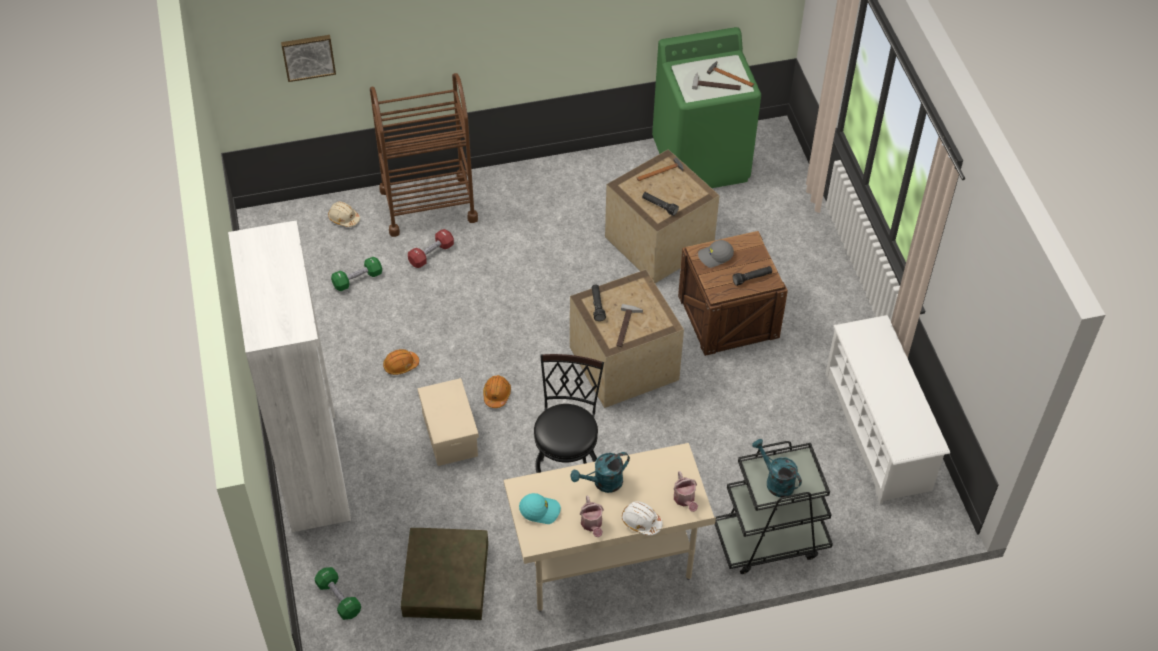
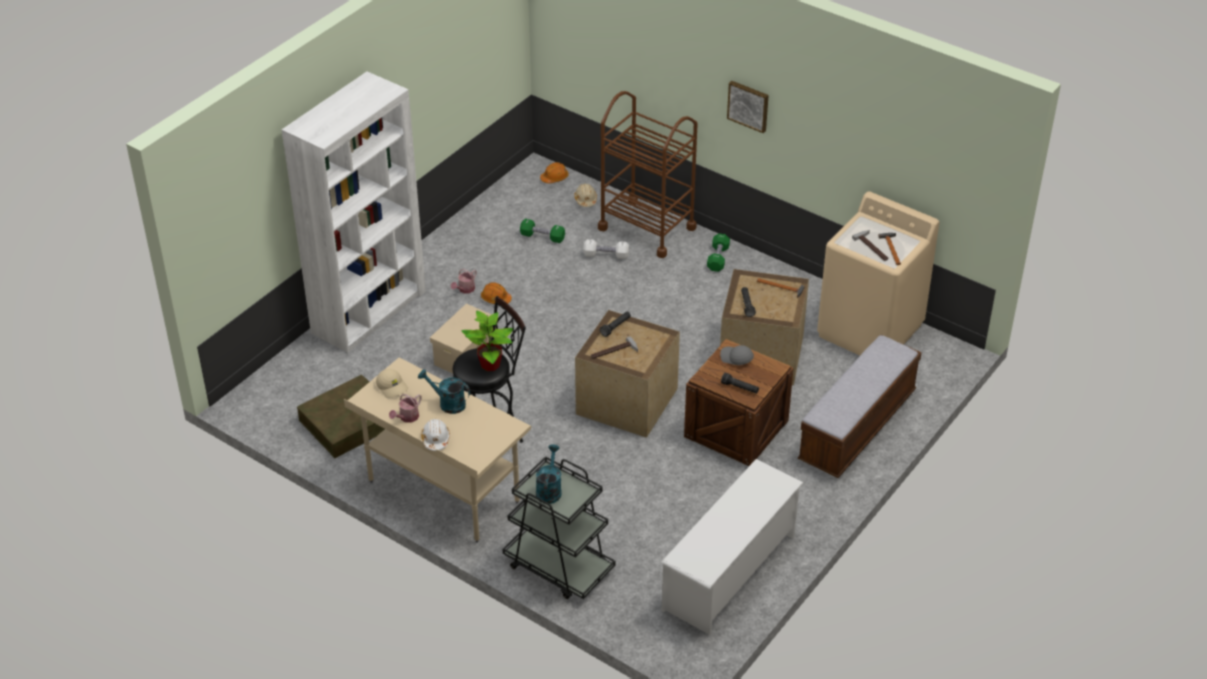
camera: 50 degrees right, 10 degrees down
(308, 56) = (599, 43): picture -> picture (748, 105)
(339, 598) = (283, 384): green dumbbell -> green dumbbell (718, 258)
(431, 254) = (606, 255): red dumbbell -> white dumbbell
(496, 394) = (524, 356): orange hard hat -> orange hard hat (554, 178)
(540, 510) = (392, 387): turquoise cap -> beige cap
(575, 420) = (491, 365): none -> potted plant
(685, 500) = (478, 450): watering can -> watering can (465, 289)
(701, 160) = (870, 330): green washing machine -> beige washing machine
(797, 244) = (857, 427): none -> bench

